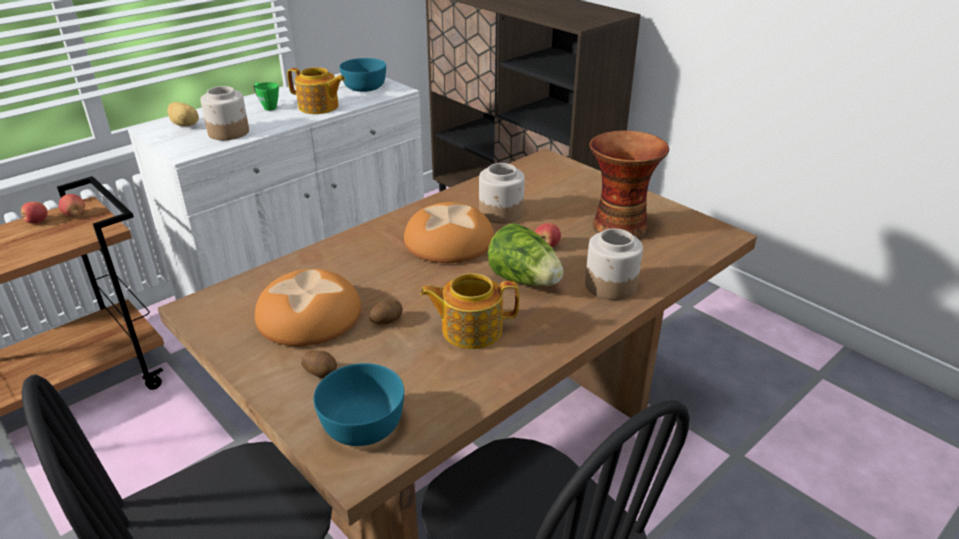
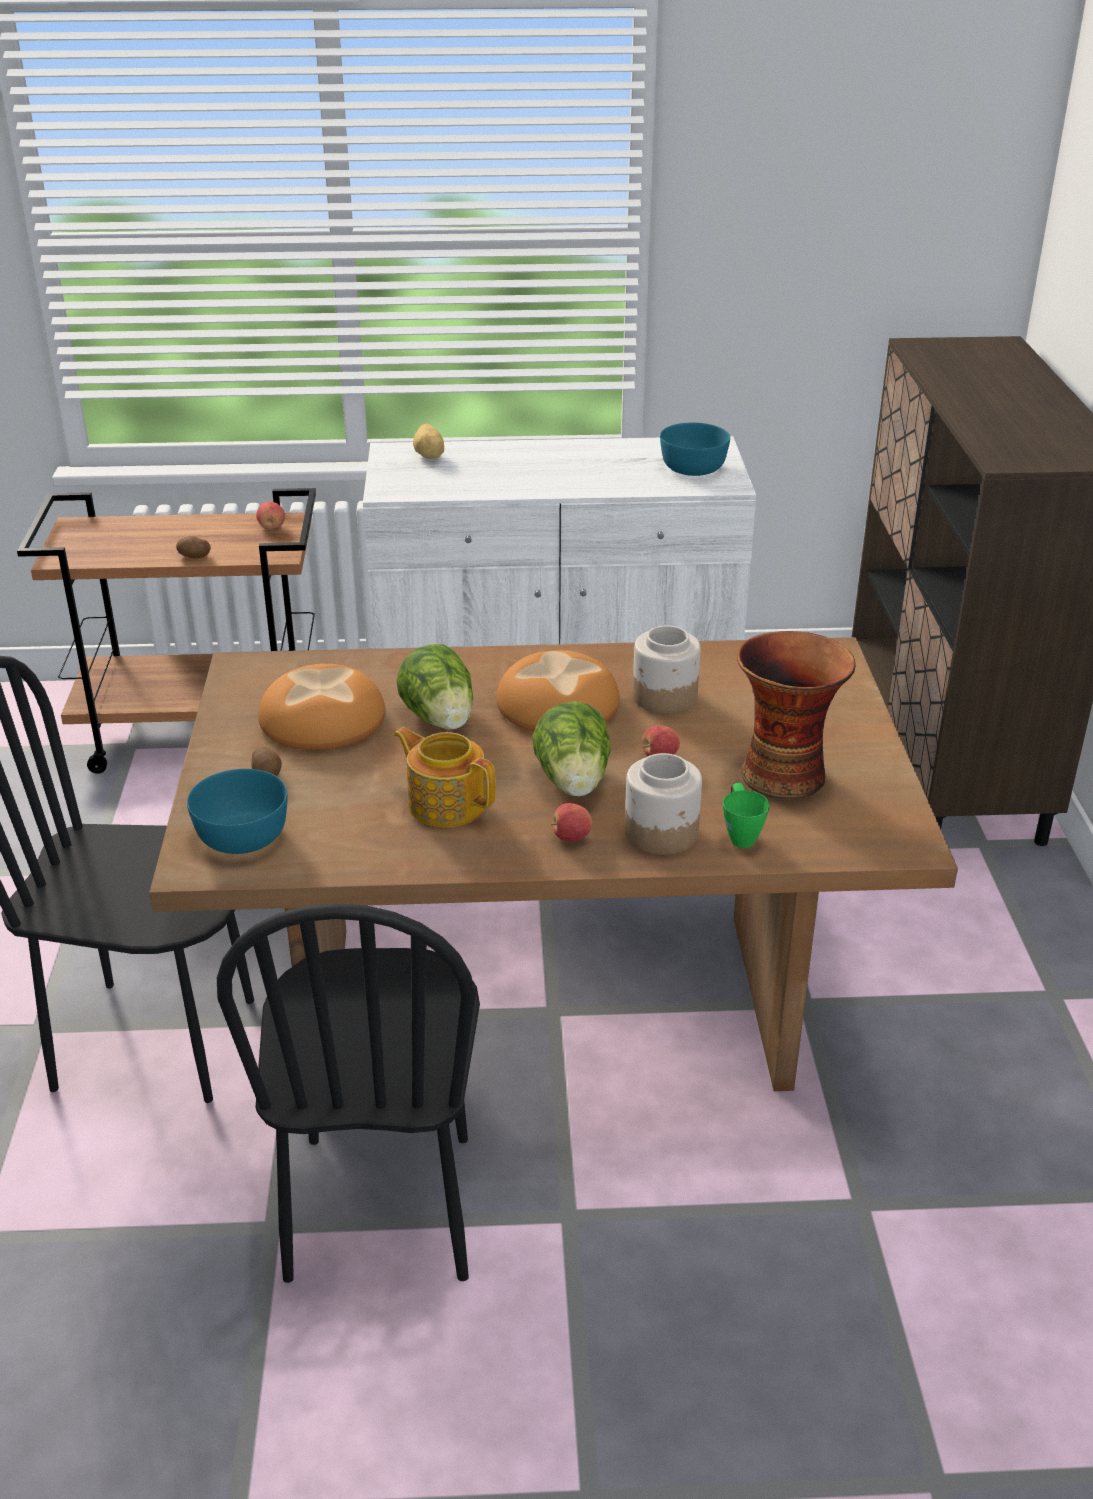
camera: 40 degrees right, 0 degrees up
(37, 221) = (233, 523): apple -> apple (571, 837)
(229, 132) = (461, 481): jar -> none
(267, 107) = (542, 460): green mug -> green mug (740, 834)
(319, 107) = (599, 479): teapot -> none
(387, 321) = (382, 757): potato -> potato (194, 556)
(391, 280) = (441, 720): none -> lettuce

